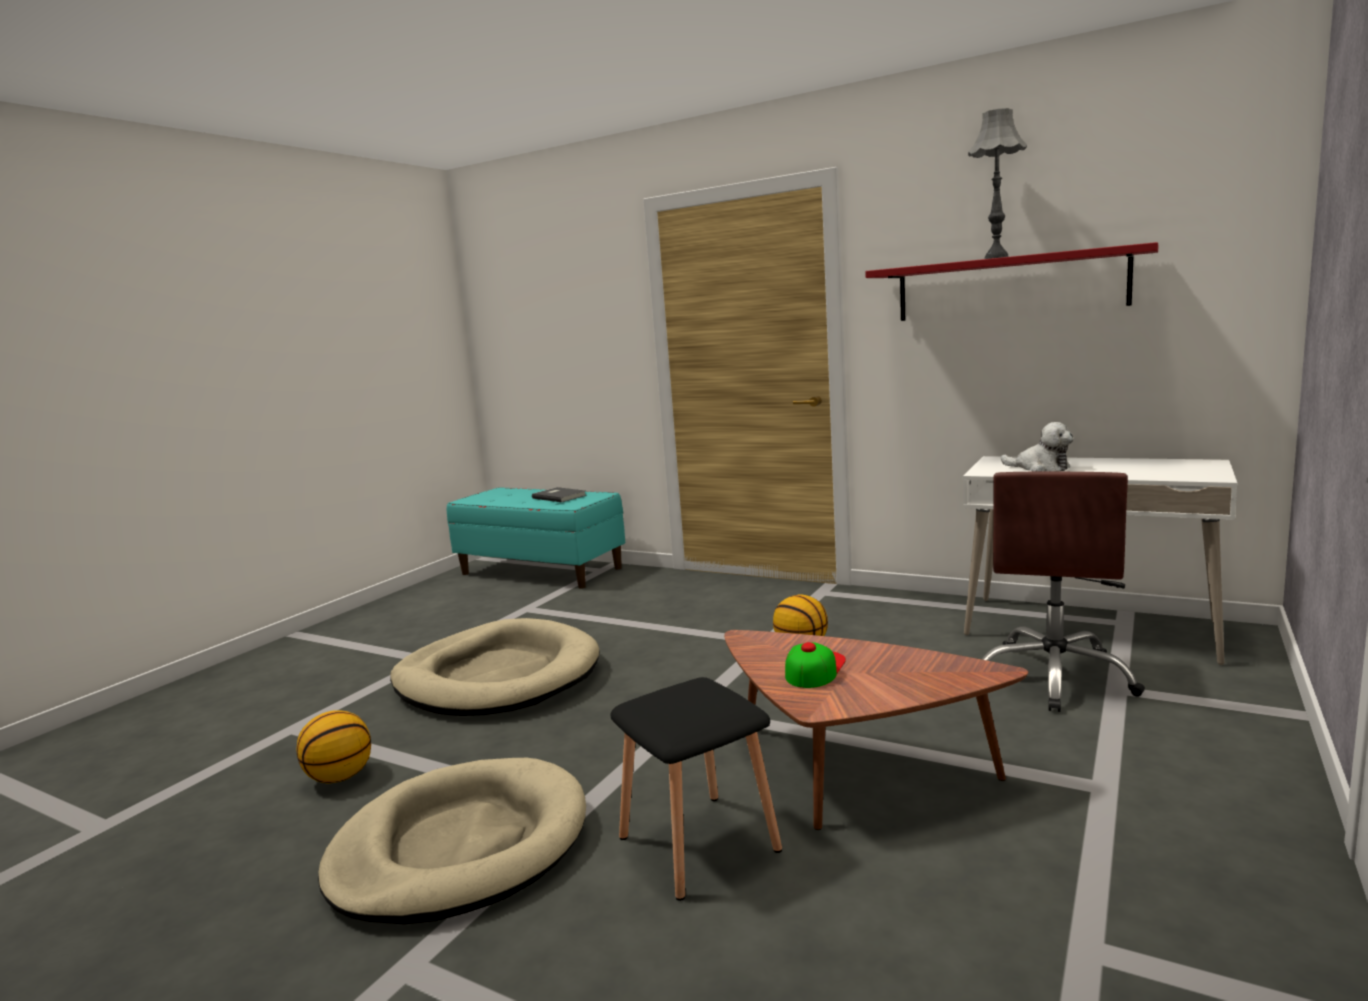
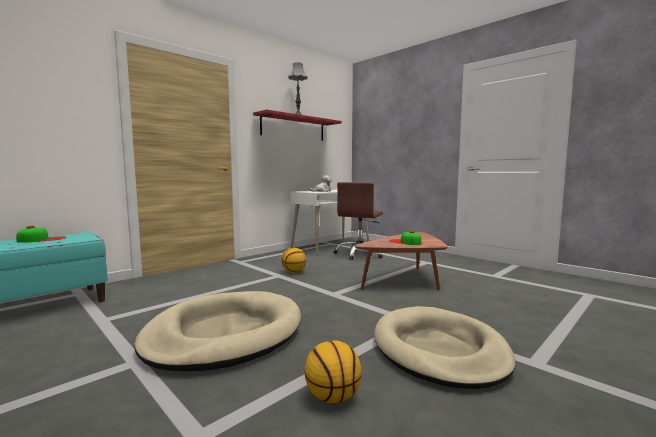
camera: 75 degrees left, 5 degrees down
(559, 496) = (42, 239): grey book -> cap
(696, 843) = (444, 304): black stool -> none
(1054, 677) = (360, 254): brown office chair -> brown office chair turned 75 degrees clockwise

